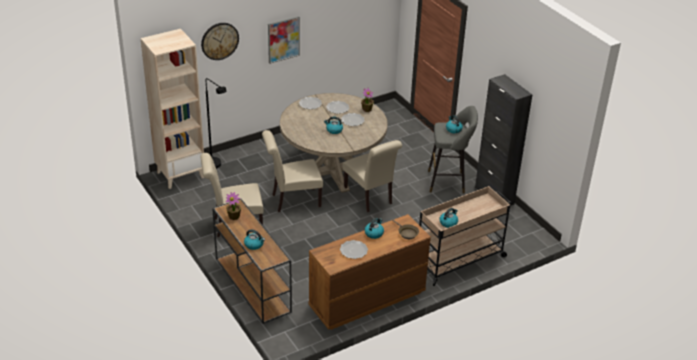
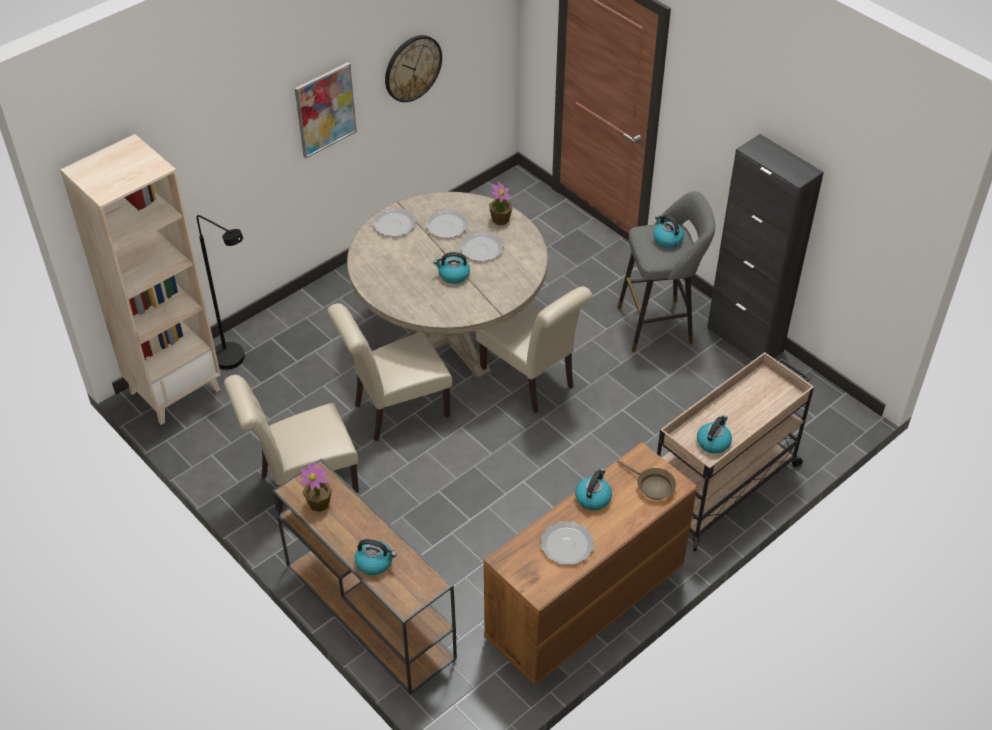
camera: 10 degrees left, 10 degrees up
(219, 41) = (211, 139): wall clock -> wall clock (412, 68)

